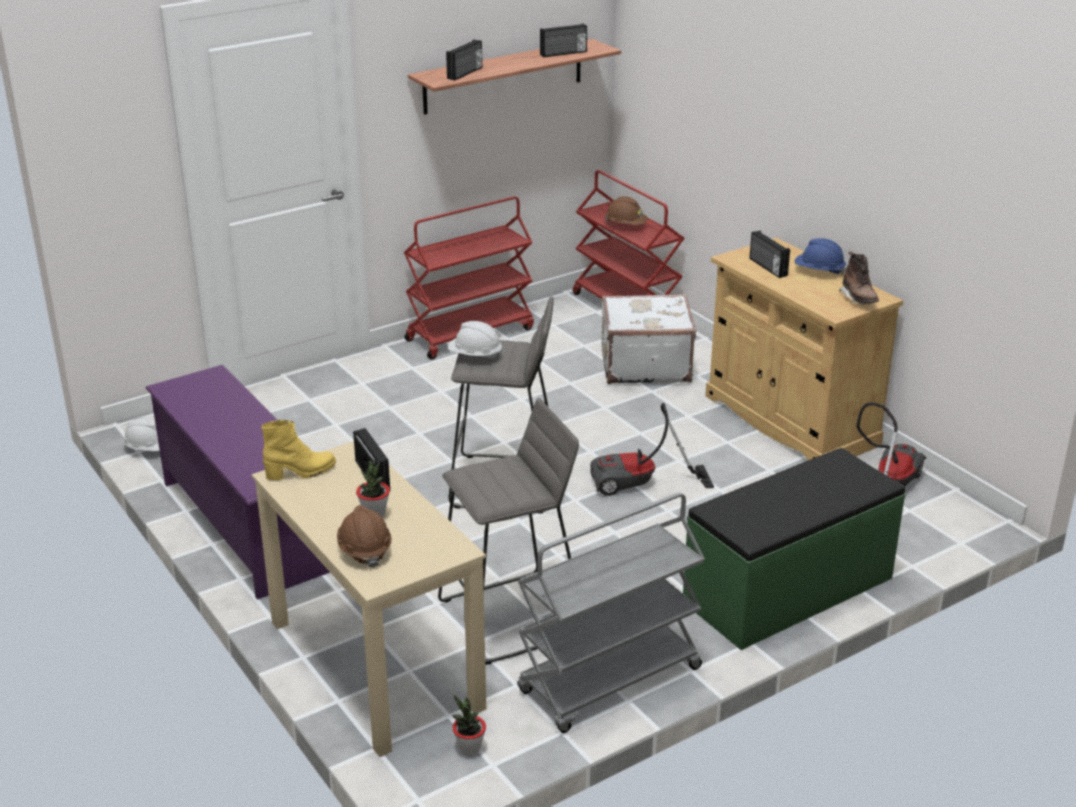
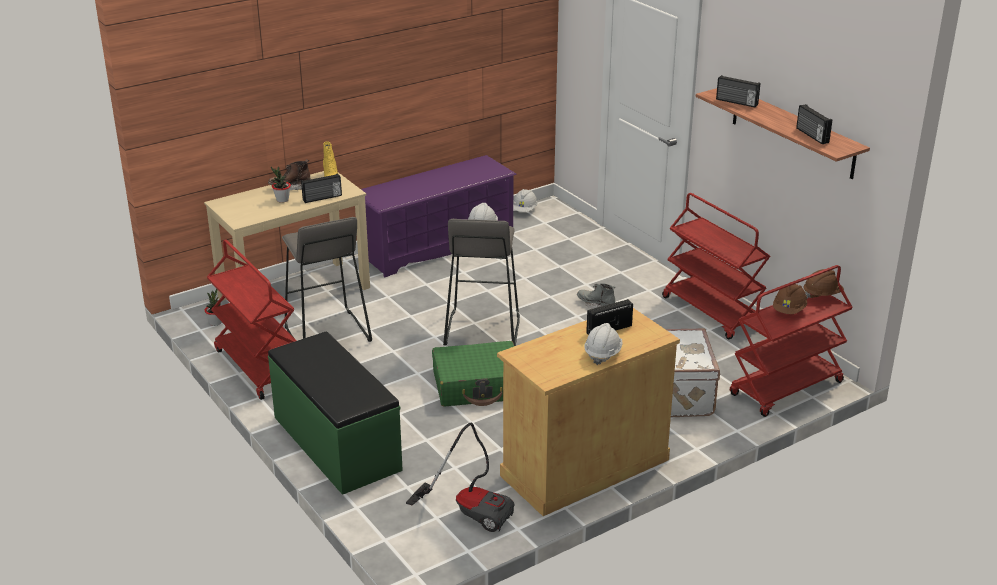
camera: 90 degrees right, 0 degrees up
(364, 550) = (248, 199): brown hard hat -> brown hard hat (822, 295)
(446, 402) = (596, 305): none -> grey boot
(609, 682) = (257, 367): grey cart -> red cart
(640, 485) = (478, 386): vacuum cleaner -> green suitcase
(819, 271) = (602, 354): blue hard hat -> white hard hat
(859, 299) = (544, 368): brown boot -> brown boot (290, 187)

